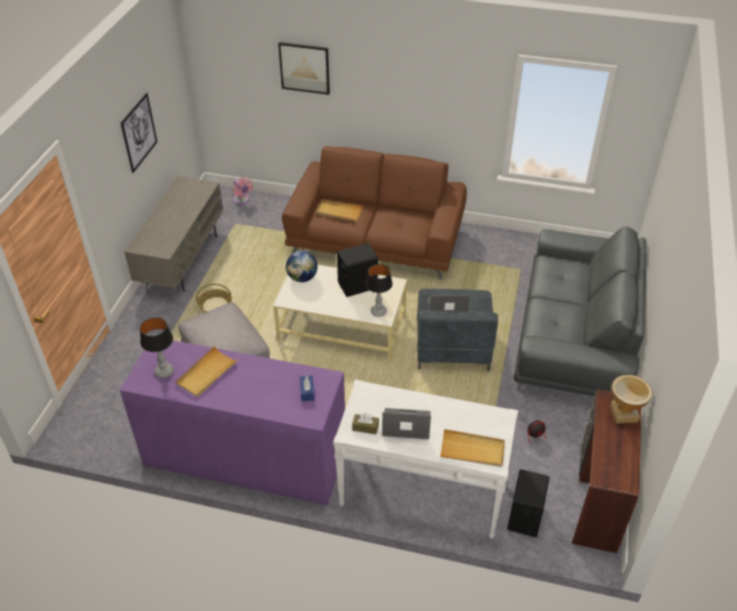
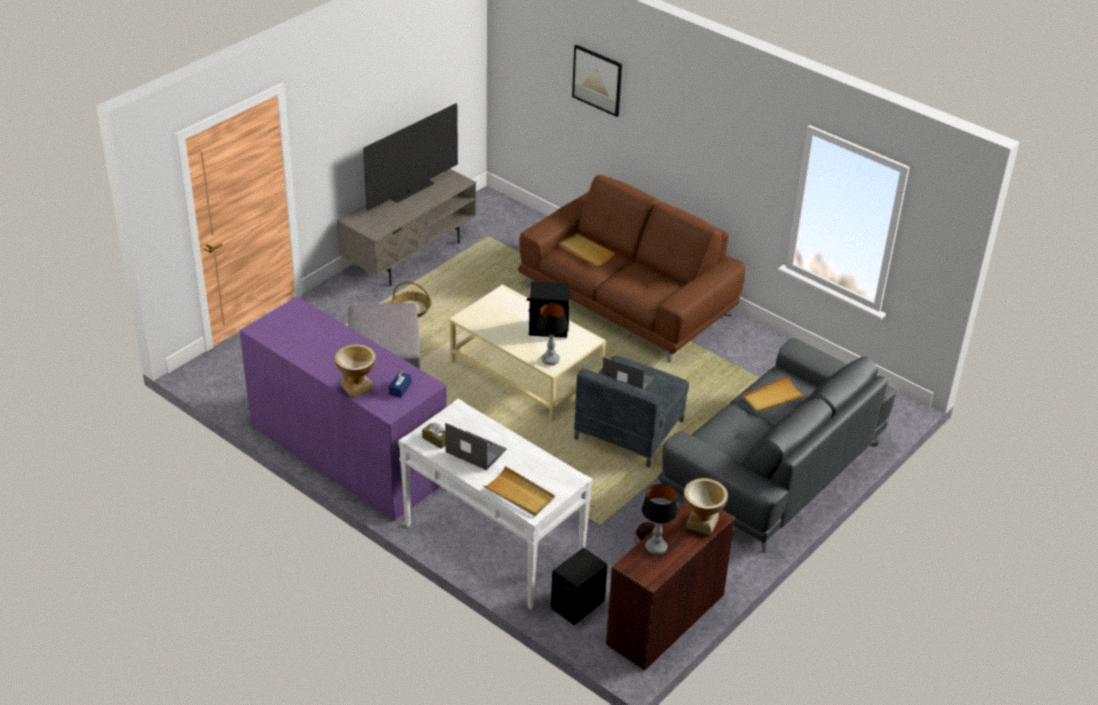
camera: 25 degrees right, 5 degrees down
(139, 132) = (393, 101): picture -> none
(164, 371) = (287, 328): table lamp -> table lamp (656, 547)
(172, 206) = (412, 191): none -> television
(207, 373) = (322, 343): beige tray -> beige tray (773, 397)
(242, 201) = (511, 215): pink fan -> none
(268, 406) = (357, 387): none -> vase
(302, 278) = (497, 303): globe -> none

